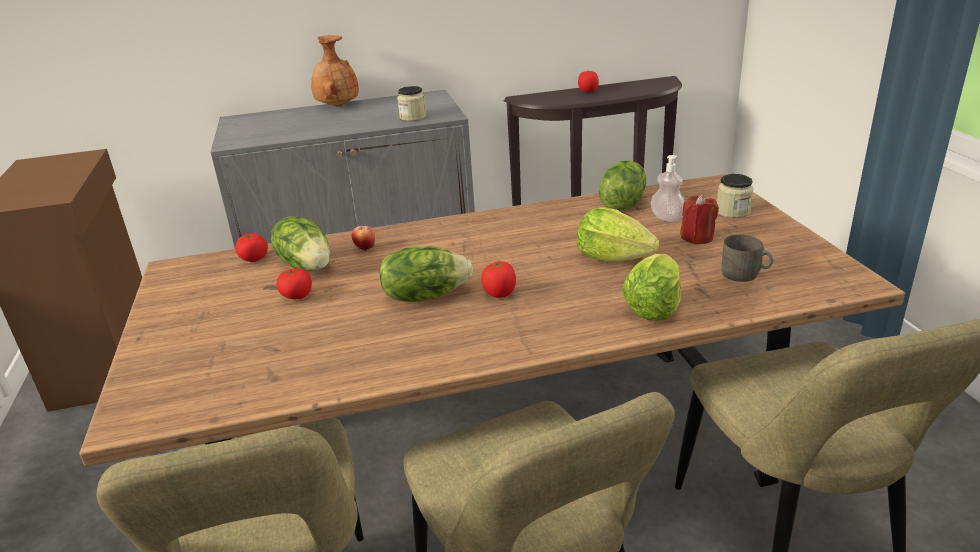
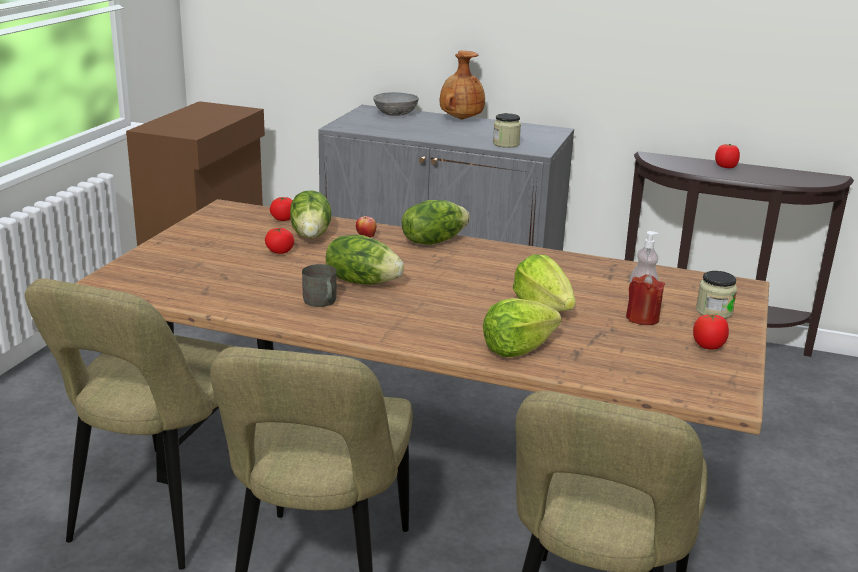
camera: 30 degrees right, 5 degrees down
(269, 116) = (396, 113): none -> grey bowl
(500, 294) = (416, 299): tomato -> tomato (708, 346)
(622, 204) = (621, 273): lettuce -> lettuce (433, 241)
(745, 274) = (634, 357): grey mug -> grey mug (321, 302)

